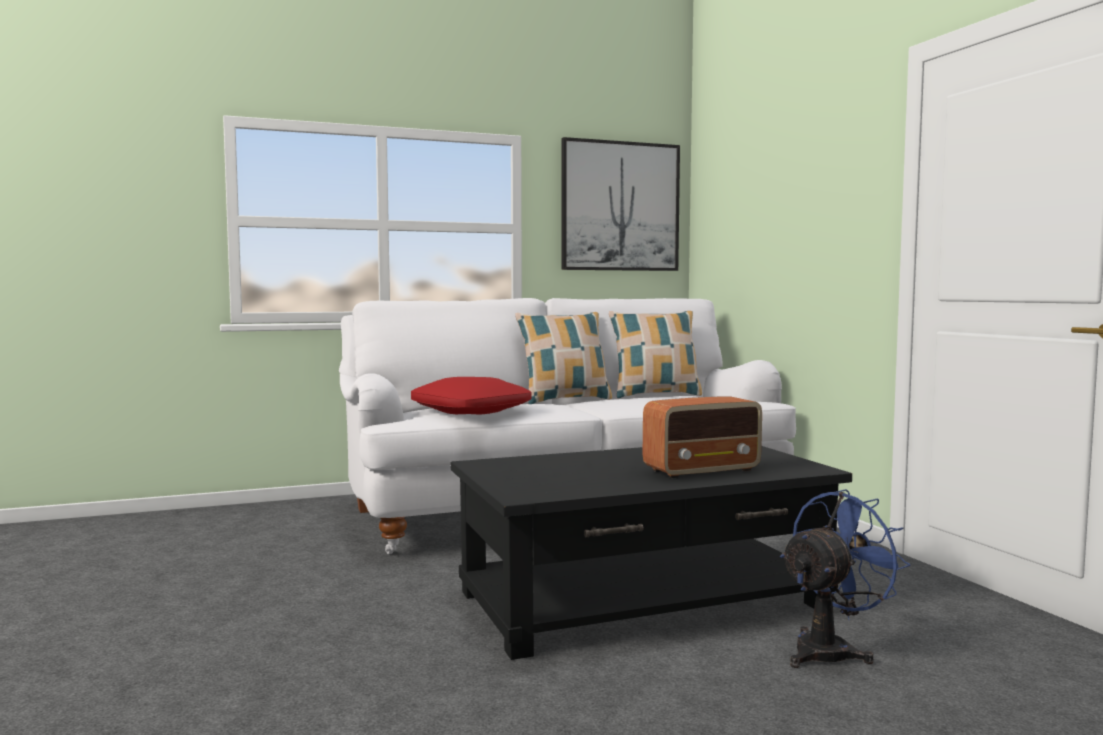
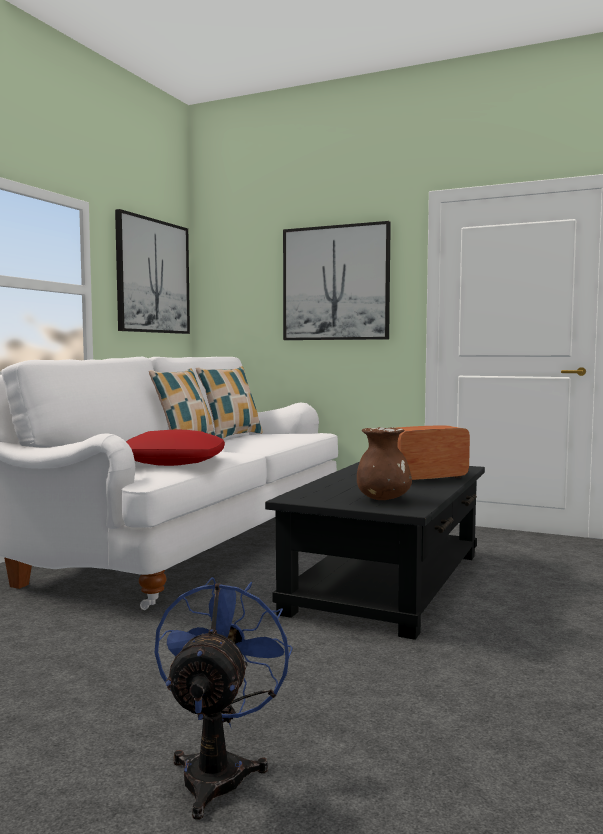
camera: 45 degrees left, 0 degrees up
(549, 481) = (383, 499): none -> brown vase
(703, 470) = (425, 478): radio -> radio turned 135 degrees counterclockwise
(808, 198) = (335, 283): none -> picture
(831, 650) = (523, 576): blue fan -> blue fan (218, 770)

